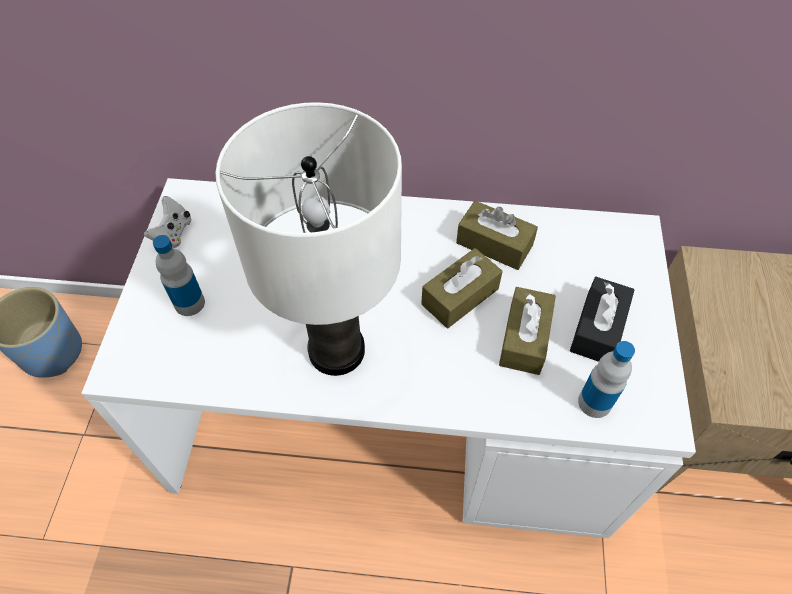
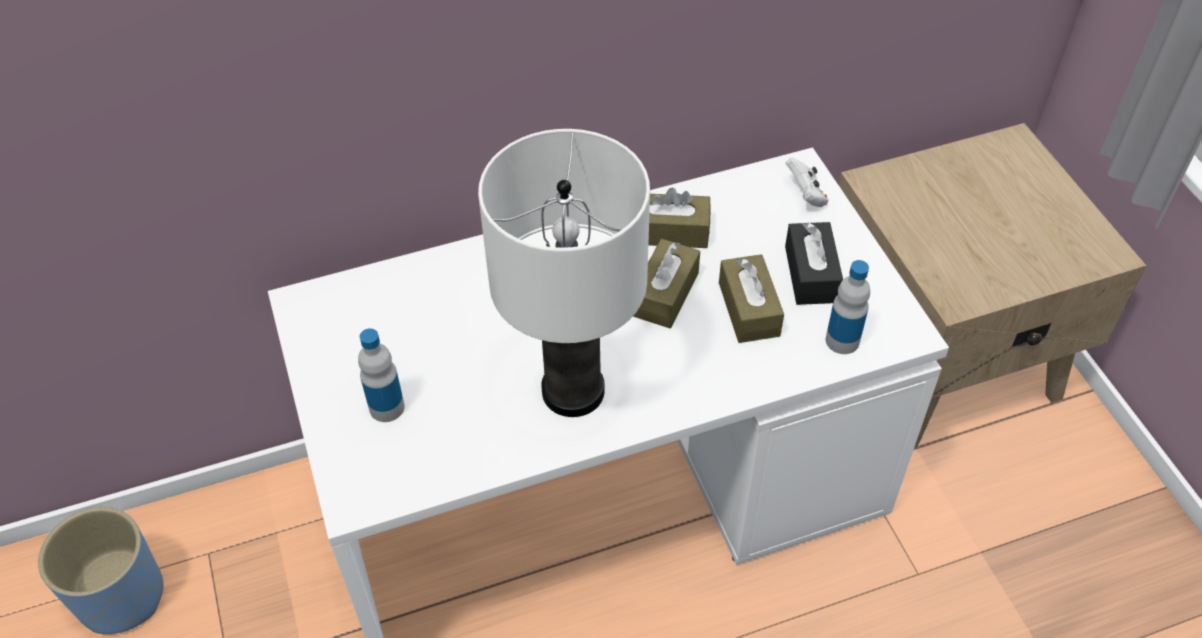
camera: 25 degrees left, 5 degrees down
(173, 233) = (317, 345): white game controller -> white game controller (806, 195)

